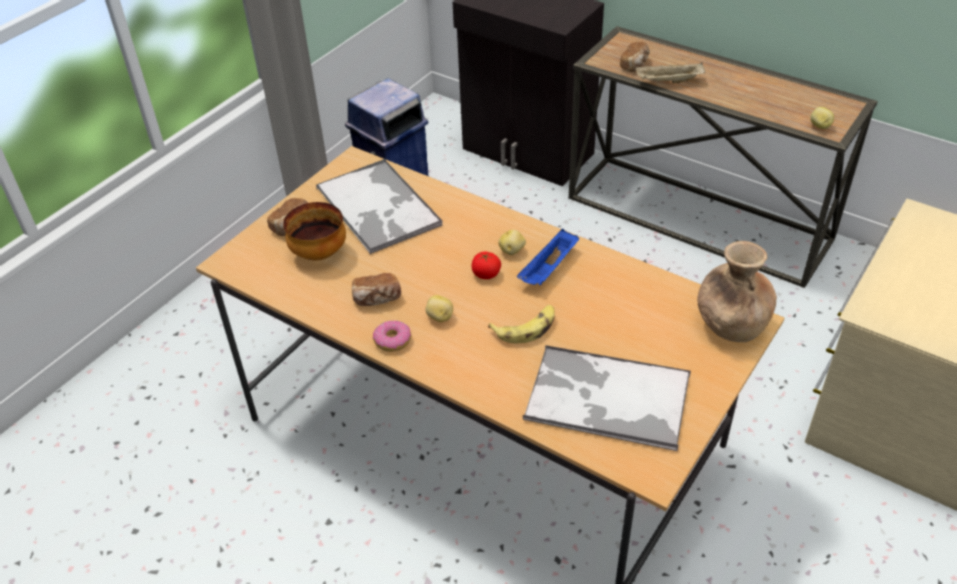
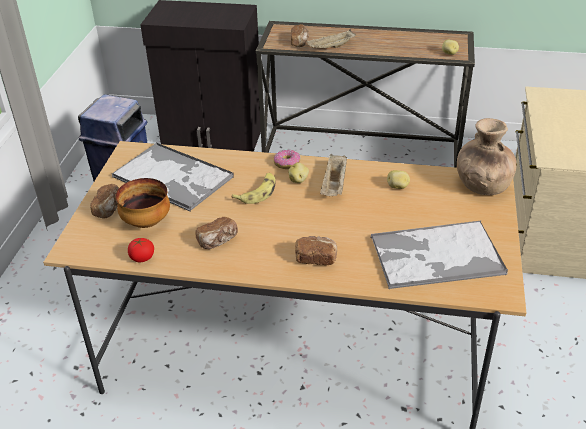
camera: 25 degrees left, 5 degrees down
(393, 340) = (251, 266): donut -> donut (287, 163)
(440, 317) = (276, 239): potato -> potato (398, 187)
(467, 354) = (315, 258): none -> bread
(486, 274) = (290, 201): tomato -> tomato (142, 258)
(526, 328) = (346, 228): banana -> banana (257, 192)
(549, 269) = (334, 185): blue tray -> beige tray

